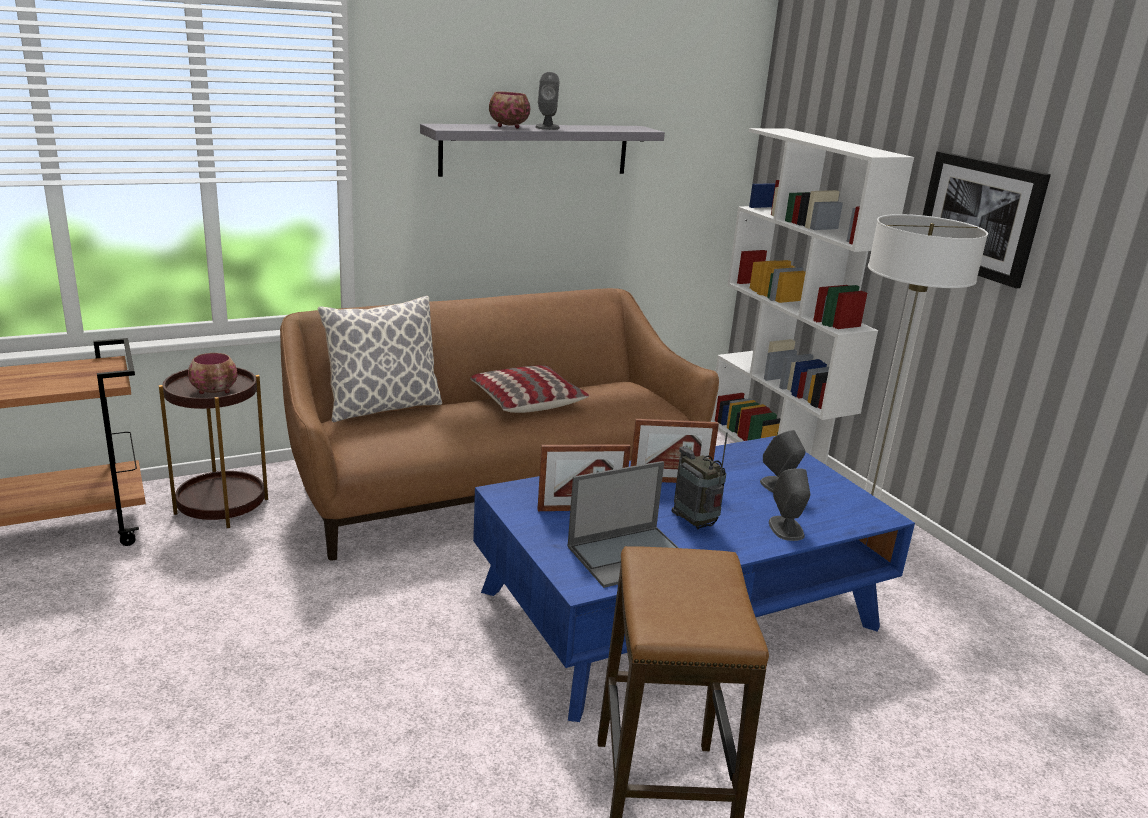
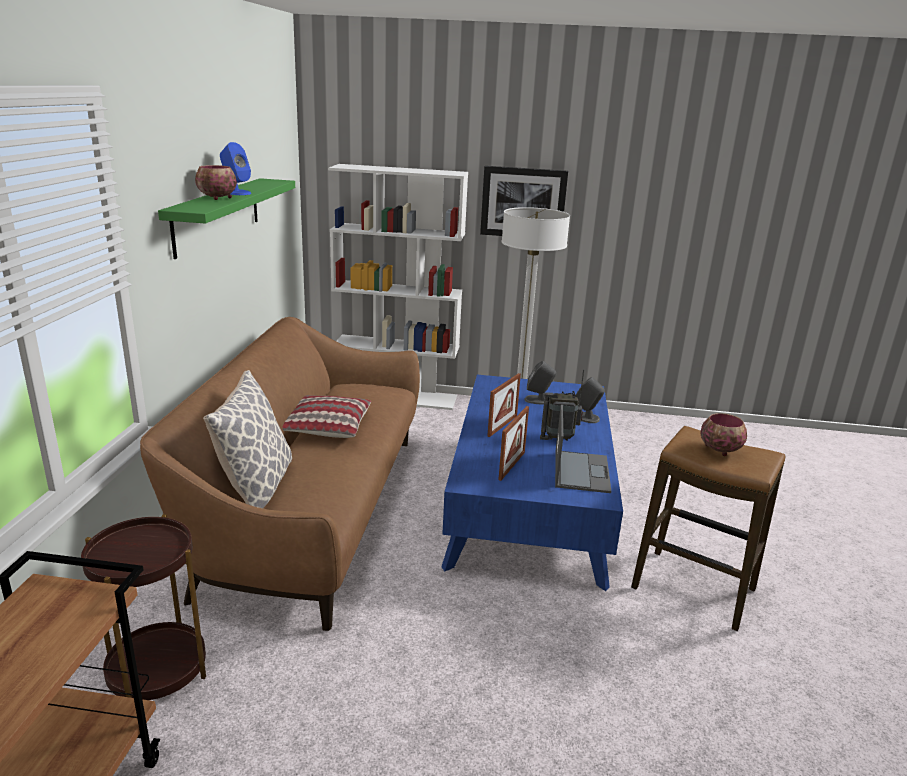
camera: 55 degrees left, 0 degrees up
(215, 391) = (155, 551): bowl -> bowl (720, 449)
(536, 150) = (218, 215): grey shelf -> green shelf
(547, 127) = (236, 192): grey speaker -> blue speaker

